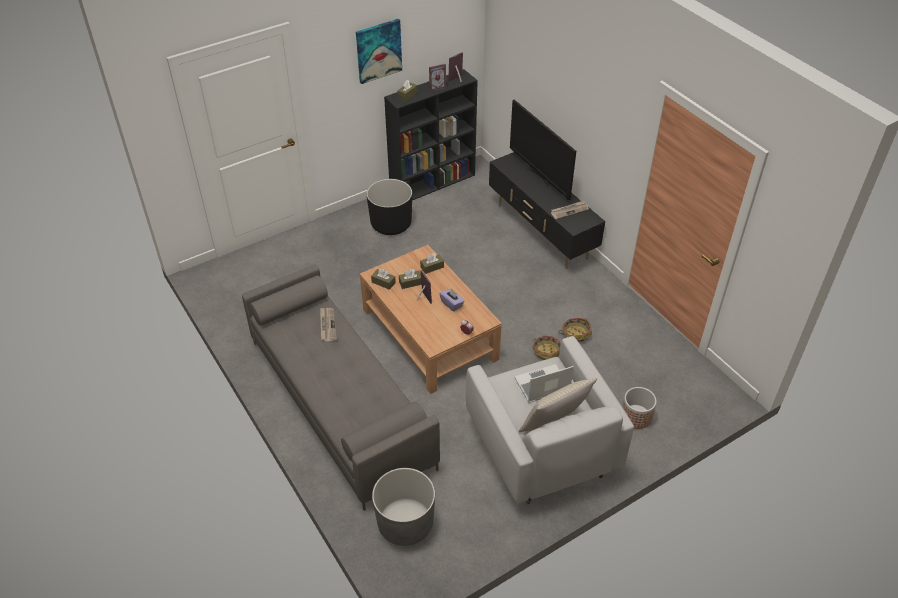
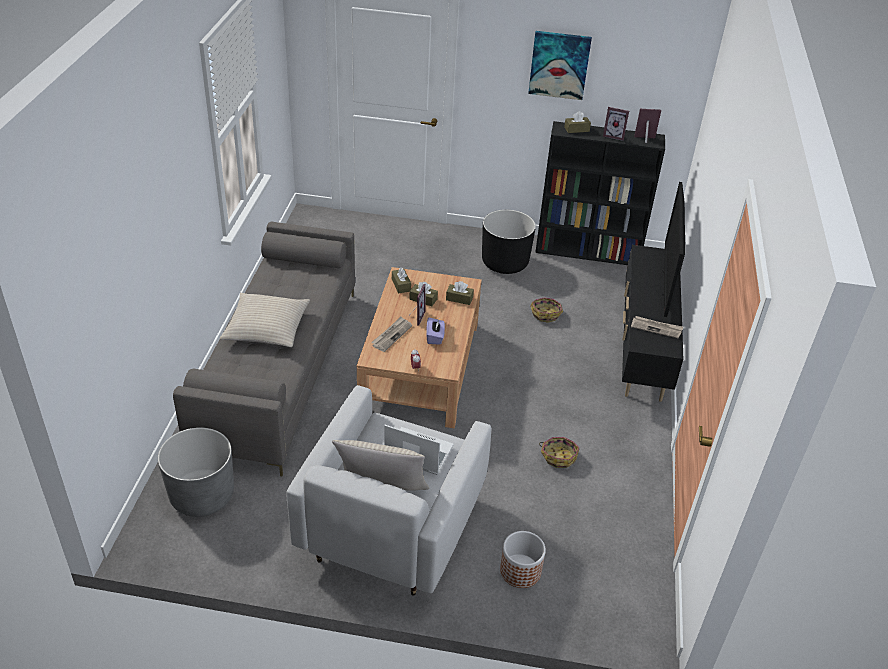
camera: 40 degrees right, 5 degrees down
(327, 325) = (312, 288): newspaper -> newspaper (391, 335)
(335, 375) = (266, 328): none -> beige pillow
(546, 351) = (508, 452): basket -> basket (546, 314)

